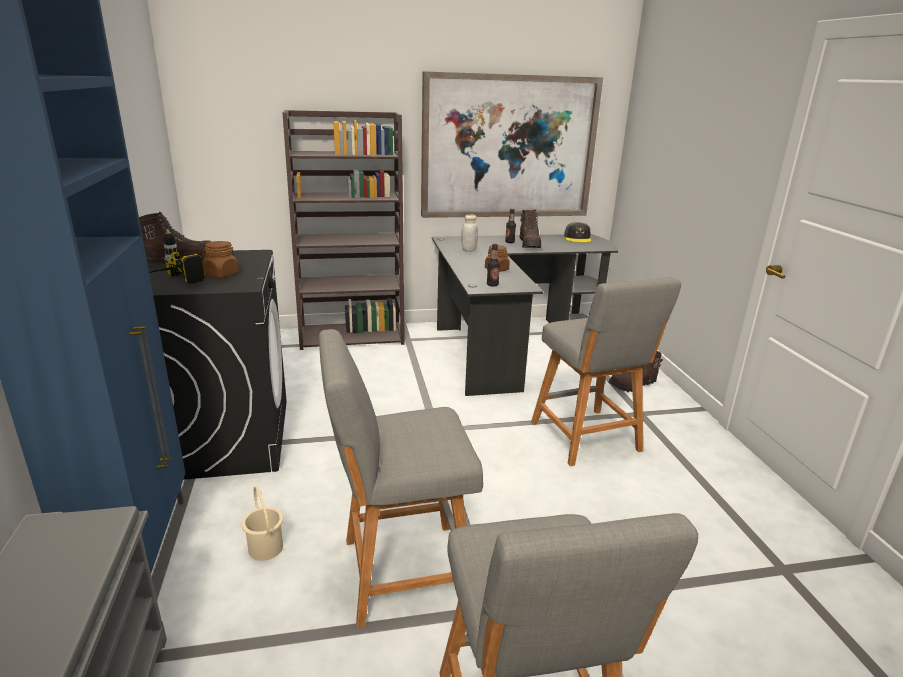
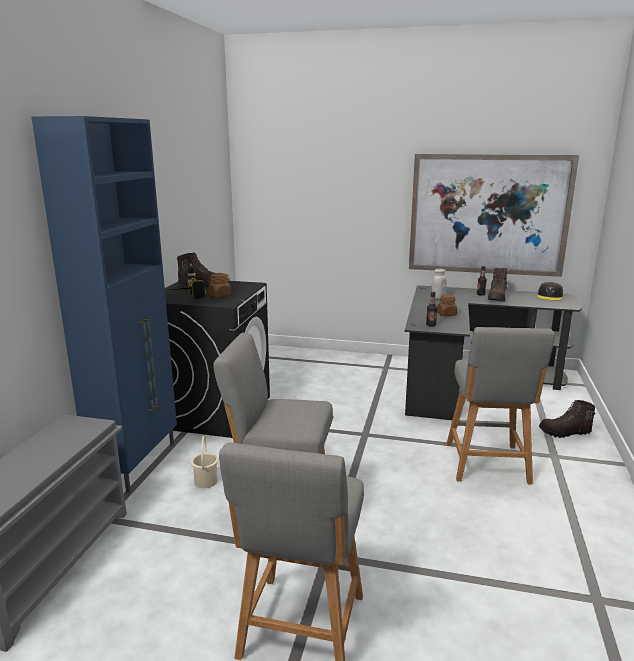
camera: 25 degrees right, 5 degrees down
(353, 335) = (344, 359): brown bookcase -> none

